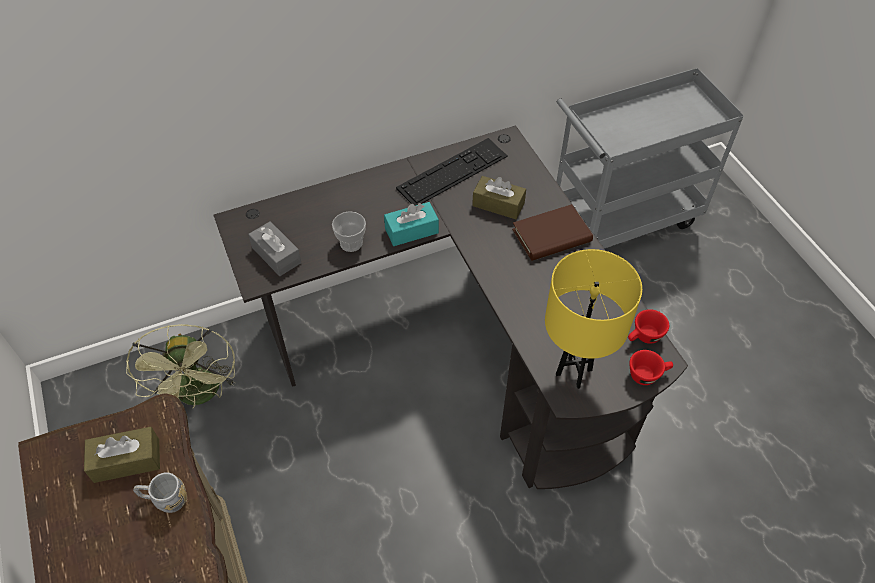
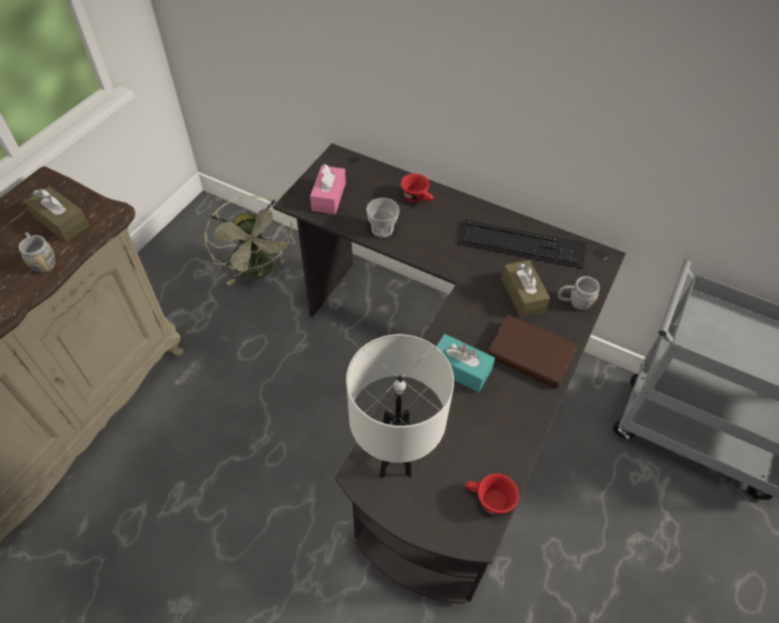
camera: 50 degrees right, 0 degrees up
(200, 395) = (259, 271): green fan -> green fan turned 60 degrees counterclockwise
(276, 255) = (328, 197): grey tissue box -> pink tissue box
(411, 231) = (432, 257): turquoise tissue box -> turquoise tissue box (460, 369)
(531, 181) = (574, 302): none -> grey mug
(574, 372) = (394, 463): yellow table lamp -> white table lamp
(647, 374) = (447, 529): red cup -> red cup (417, 198)

